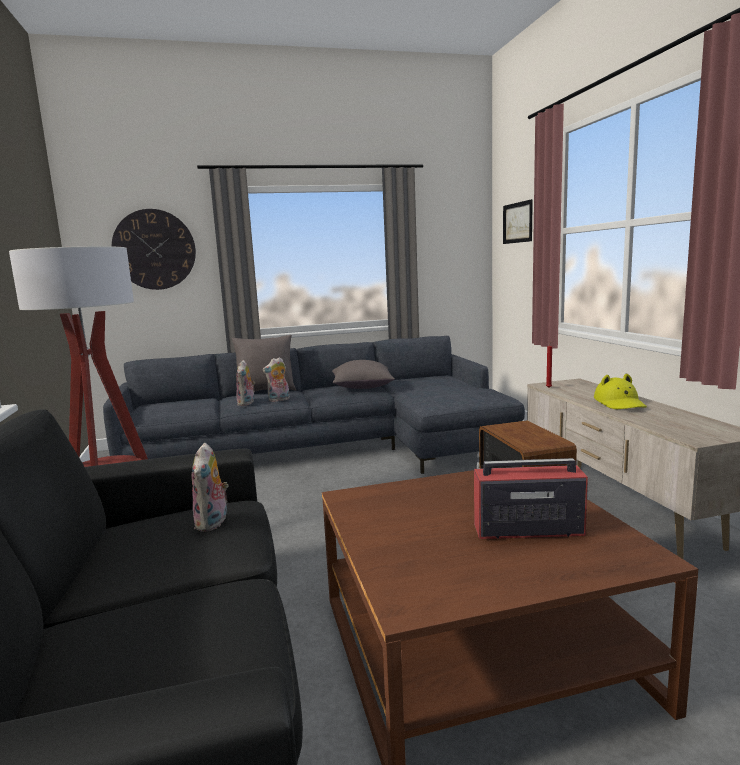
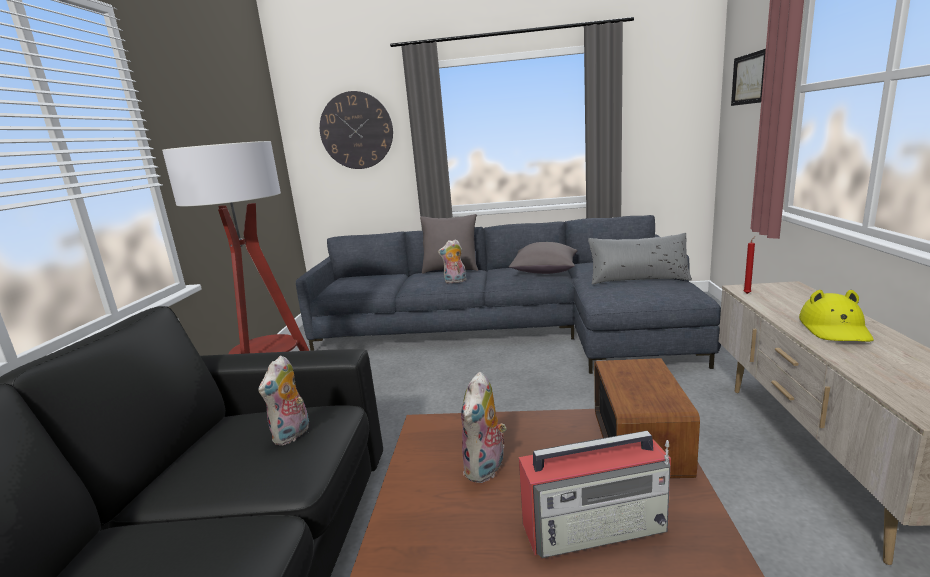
camera: 20 degrees right, 5 degrees up
(247, 403) = (424, 283): plush toy -> plush toy (486, 469)
(450, 388) = (638, 279): none -> grey pillow
(526, 529) = (596, 526): radio -> radio turned 150 degrees clockwise

